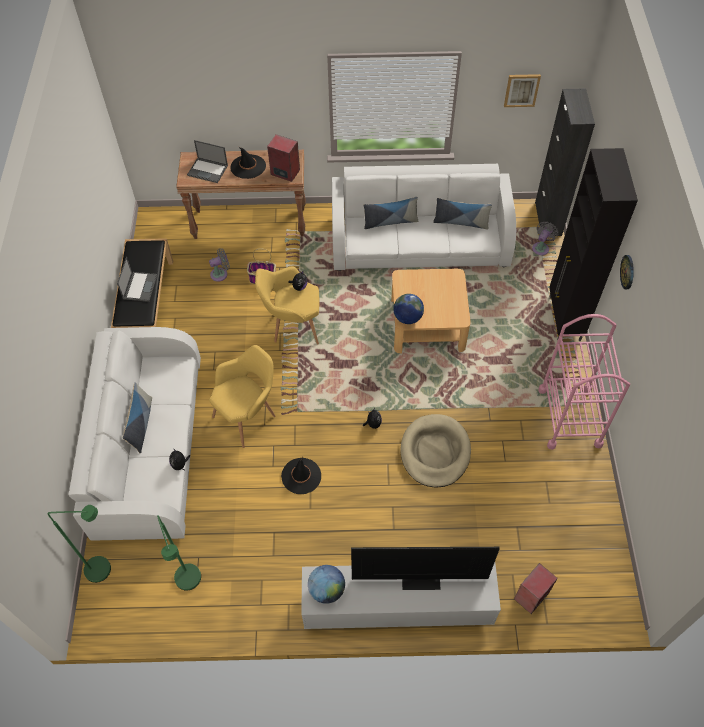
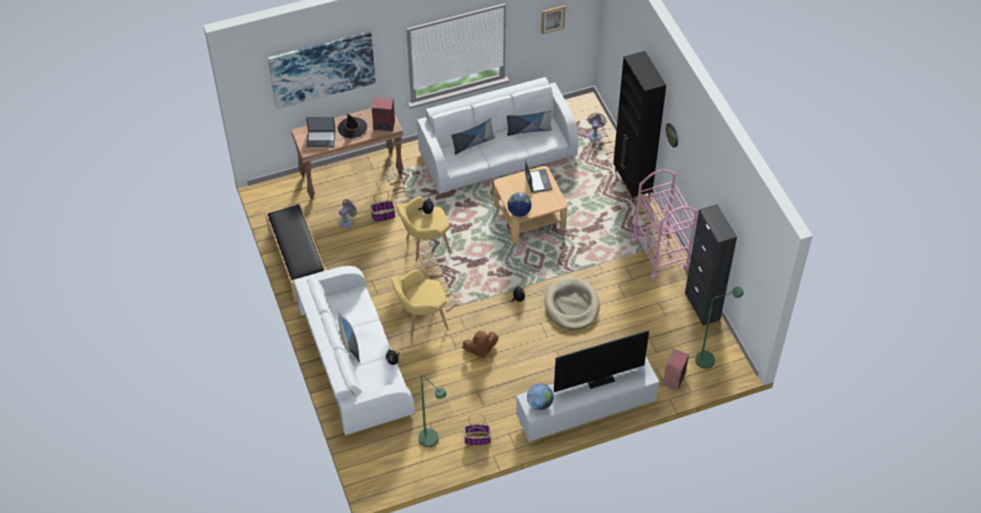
camera: 20 degrees left, 5 degrees down
(105, 569) = (364, 451): green floor lamp -> green floor lamp (710, 358)
(140, 286) = (299, 244): laptop -> laptop (538, 181)
(216, 83) = (322, 69): none -> picture
(247, 598) = (477, 438): none -> basket
(248, 415) = (421, 319): yellow armchair -> yellow armchair turned 135 degrees counterclockwise
(301, 476) = (480, 349): black hat -> brown plush toy
(548, 219) = (592, 110): black cabinet -> black cabinet (702, 306)

